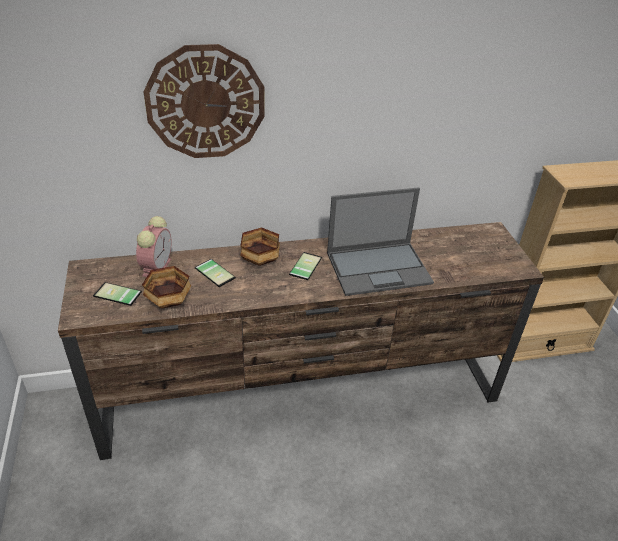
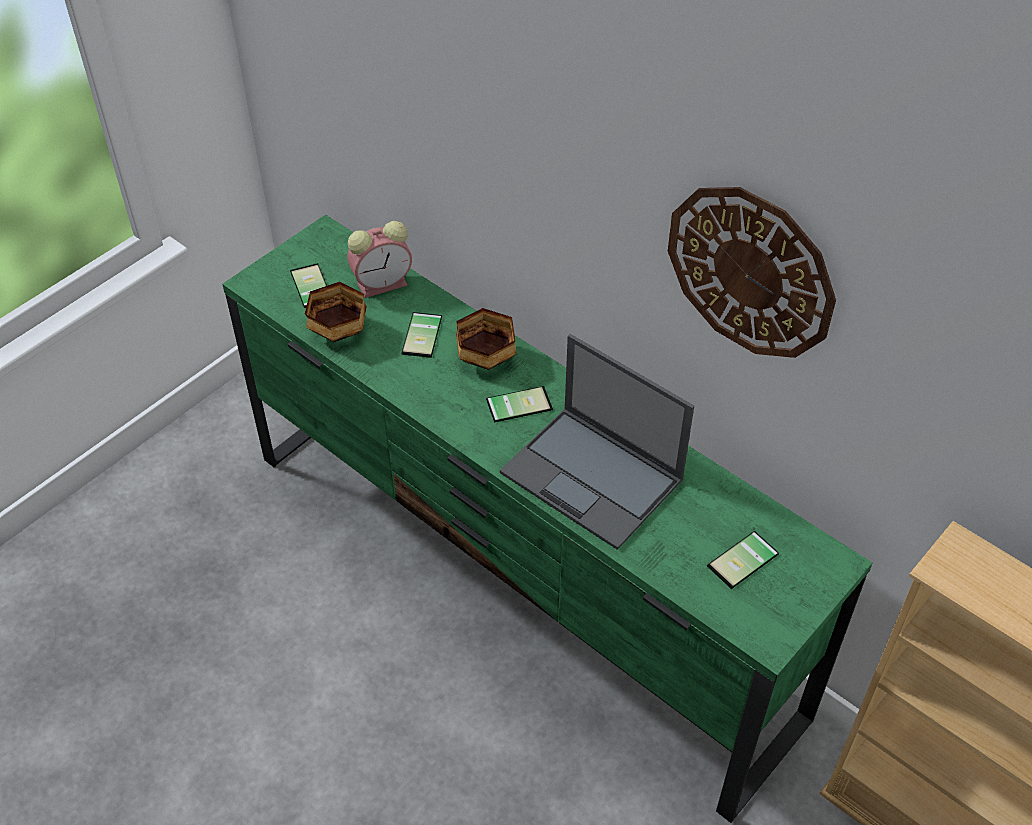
camera: 55 degrees right, 10 degrees up
(205, 103) = (472, 117): wall clock -> wall clock (750, 271)
(304, 395) = (518, 583): brown tv stand -> green tv stand
(473, 252) = (745, 562): none -> phone

